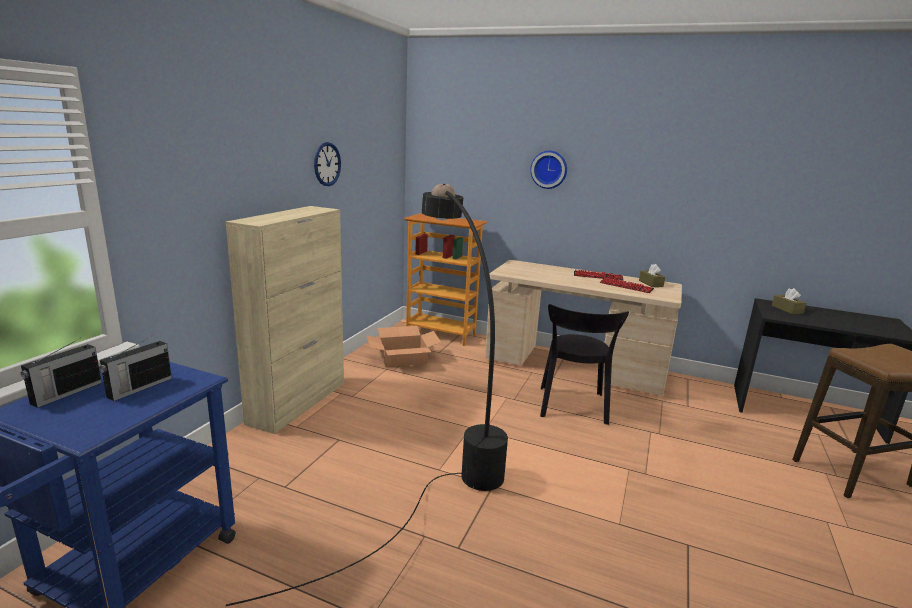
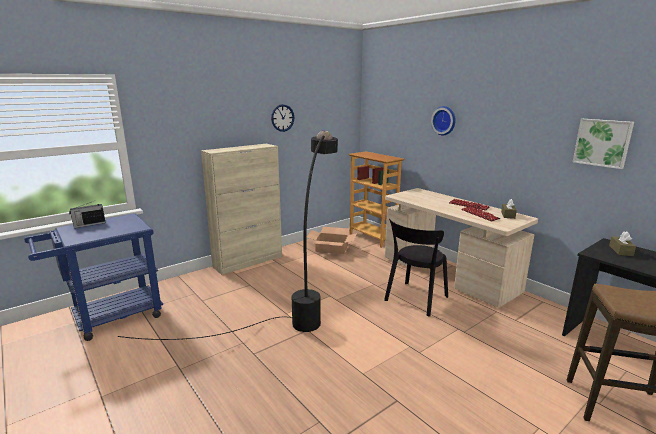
camera: 30 degrees right, 0 degrees up
(139, 388) = (114, 227): radio -> none
(754, 194) = (602, 142): none -> picture

